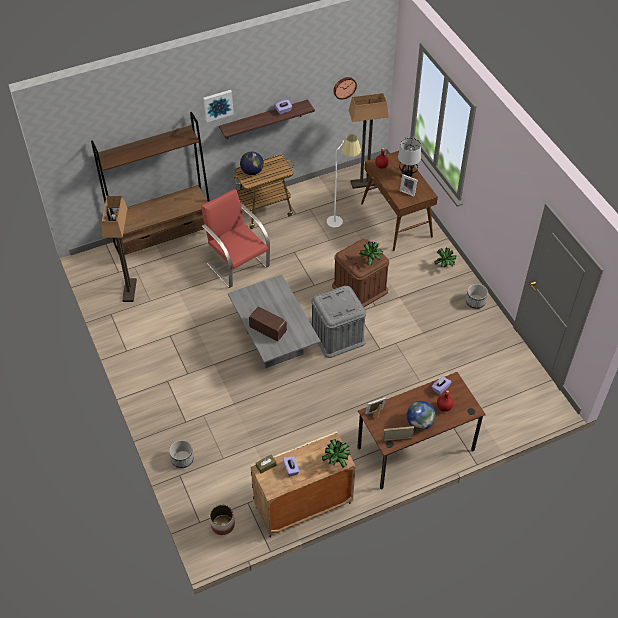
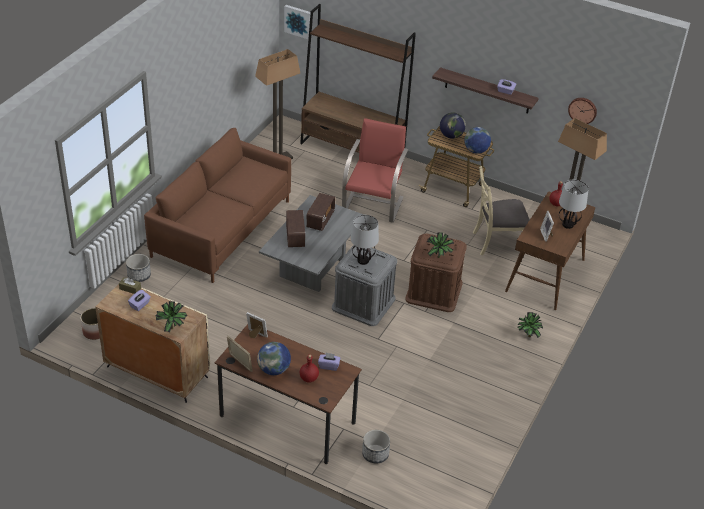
camera: 50 degrees right, 10 degrees down
(177, 373) = (222, 228): none -> brown sofa
(218, 105) = (444, 43): picture -> picture (298, 21)
(262, 304) = (320, 220): none -> radio
(282, 169) = (476, 151): none -> globe
(337, 305) = (363, 261): none -> table lamp
(342, 222) = (497, 242): white floor lamp -> beige chair
(475, 302) = (510, 380): planter -> planter (375, 454)

